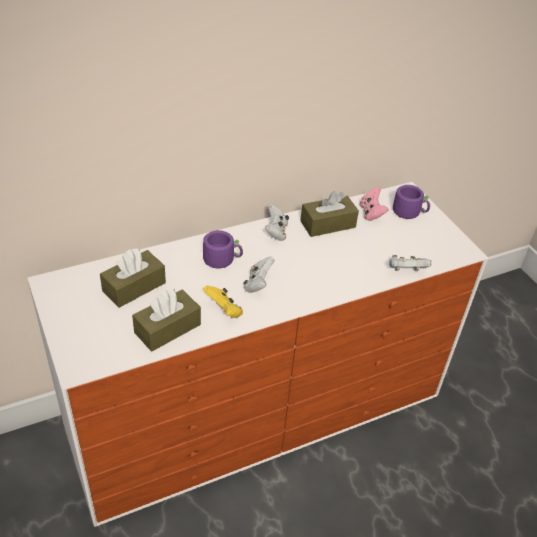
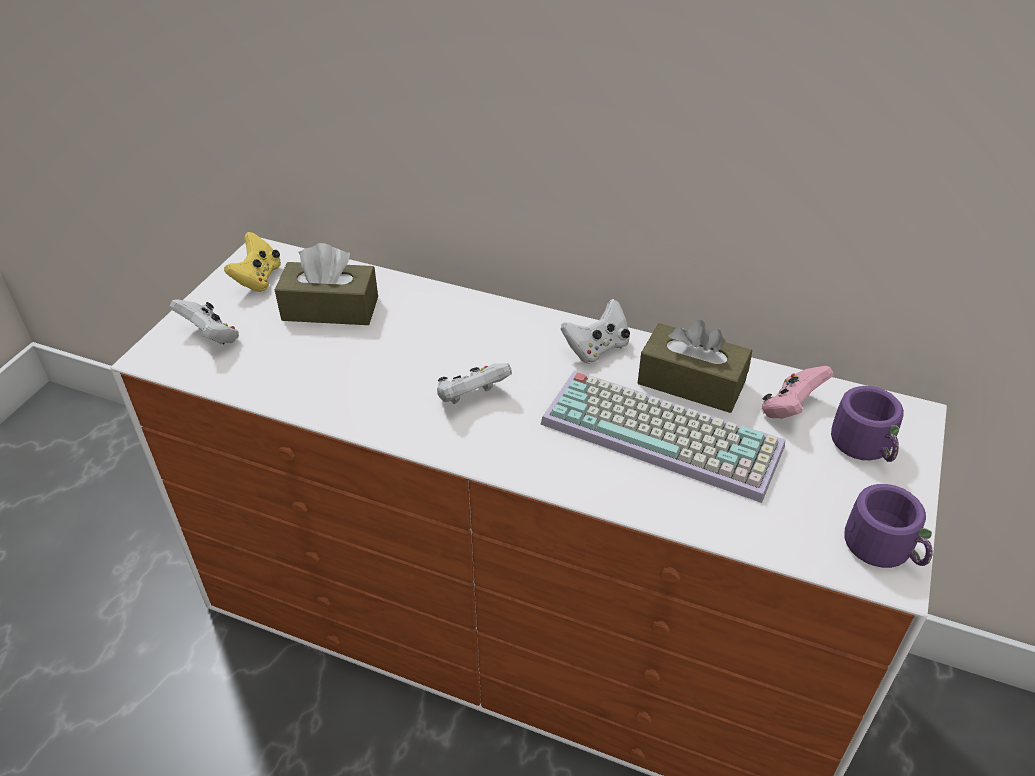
camera: 50 degrees right, 0 degrees up
(167, 328) = (292, 378): brown tissue box -> none
(222, 259) = (475, 339): purple mug -> purple mug (885, 548)
(224, 311) = (382, 401): yellow game controller -> yellow game controller (258, 278)
(345, 250) = (665, 433): none -> keyboard
(406, 271) = (722, 529): white game controller -> white game controller (211, 337)

